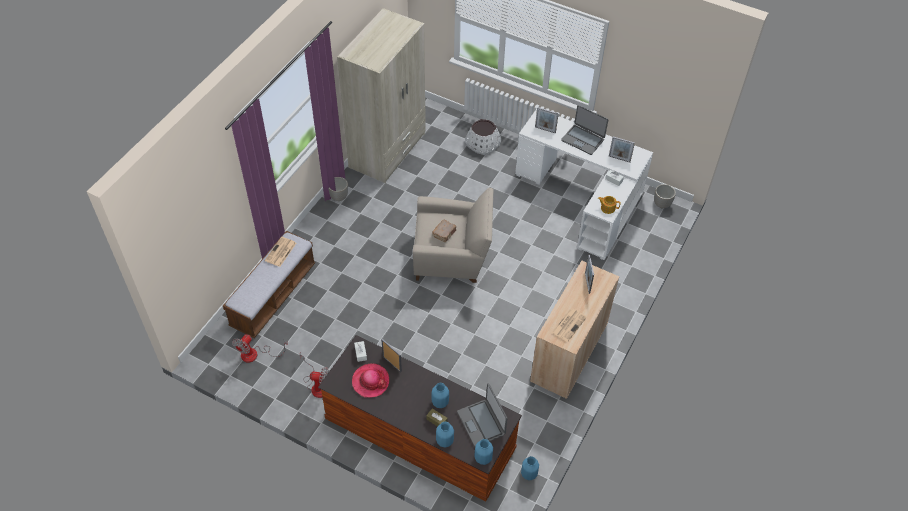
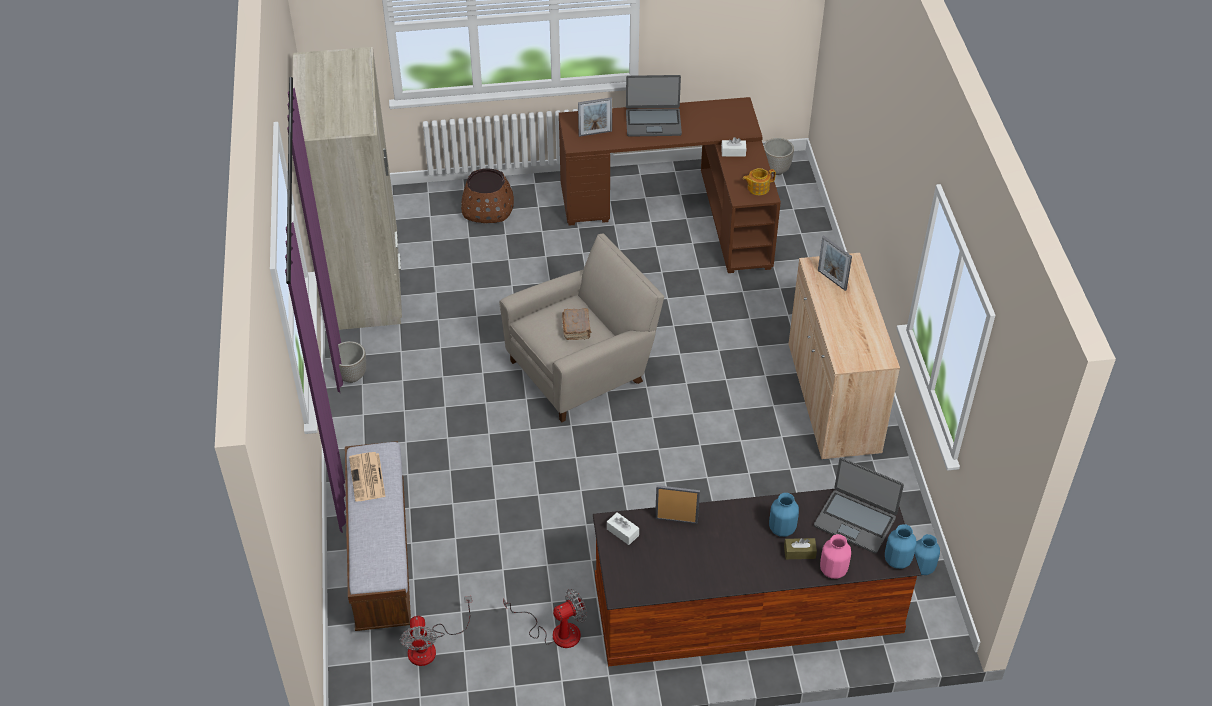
camera: 35 degrees left, 5 degrees down
(370, 381) = (670, 558): hat -> none
(444, 440) = (833, 570): blue vase -> pink vase
(482, 144) = (488, 209): white planter -> brown planter
(569, 324) = (858, 338): newspaper -> none
(584, 198) = (679, 209): white desk -> brown desk
(619, 159) = (718, 123): picture frame -> none

